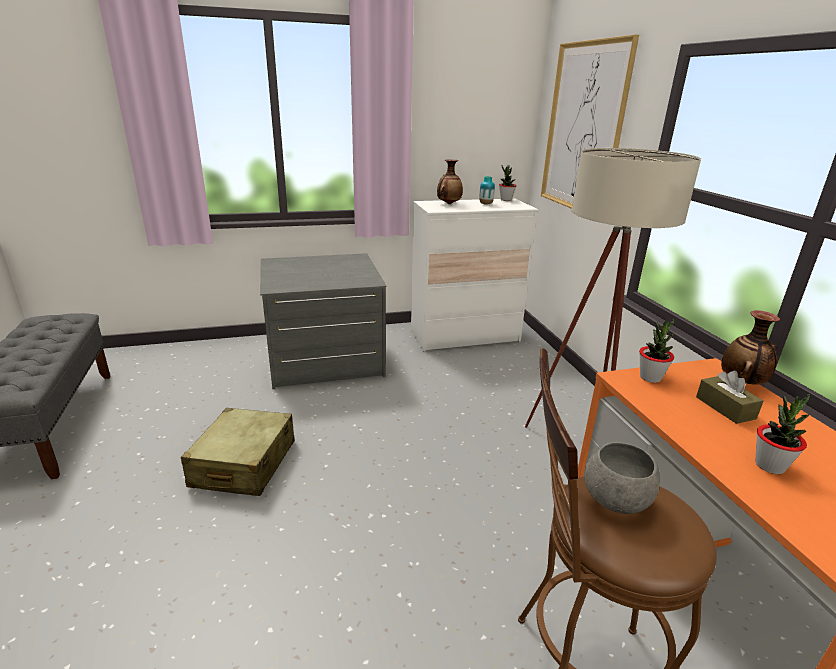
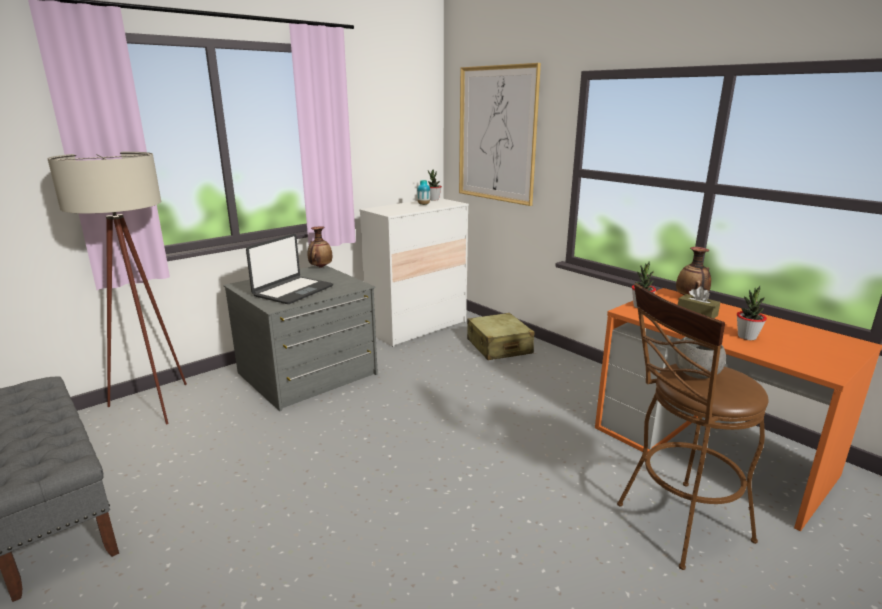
camera: 25 degrees left, 5 degrees down
(244, 464) = (313, 478): beige suitcase -> beige suitcase (499, 347)
(307, 276) = (293, 291): none -> laptop
(448, 204) = (393, 208): vase -> vase (320, 267)
(579, 445) = (567, 384): beige floor lamp -> beige floor lamp (156, 408)

